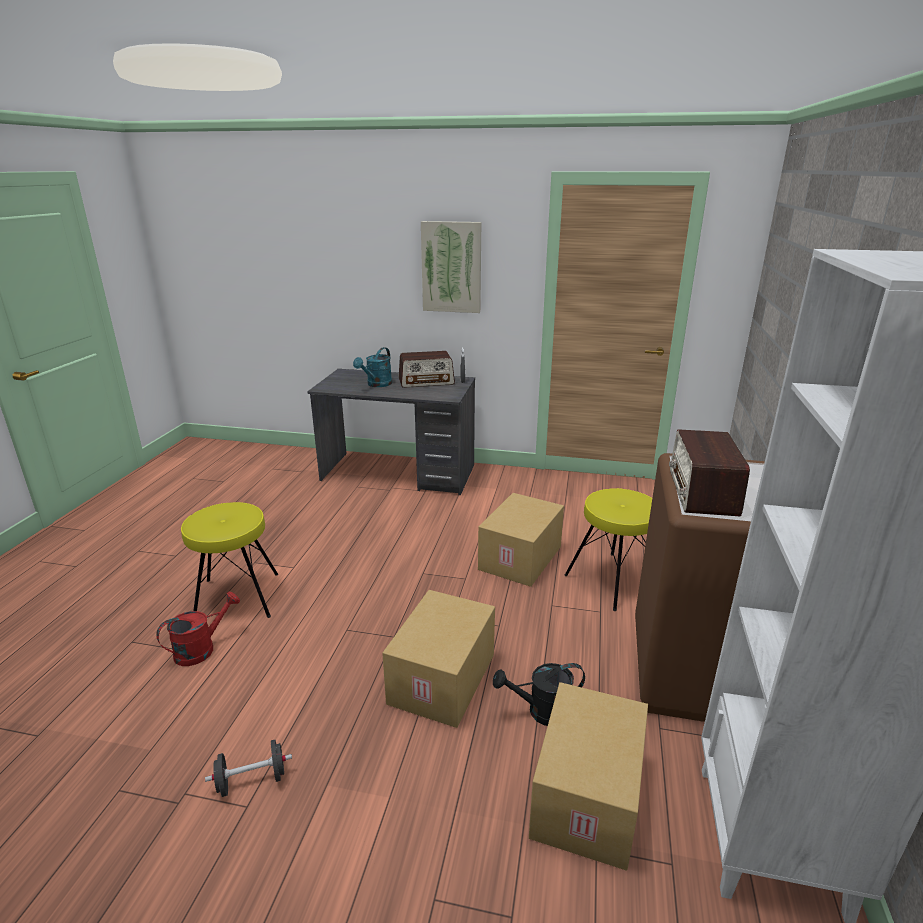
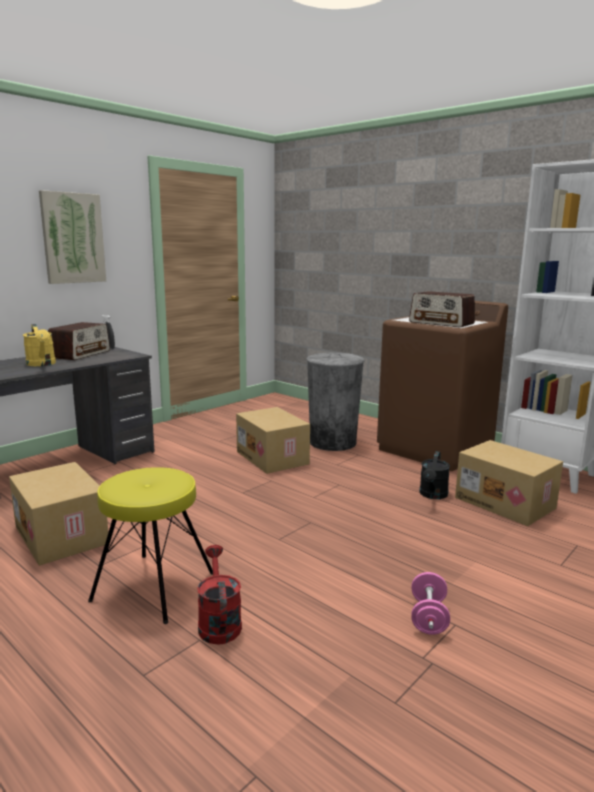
camera: 60 degrees left, 10 degrees down
(252, 780) = (428, 617): black dumbbell -> pink dumbbell
(377, 384) = (42, 364): turquoise watering can -> yellow watering can
(443, 680) = (377, 516): cardboard box -> cardboard box (63, 535)
(614, 580) = (332, 442): yellow stool -> grey trash can

